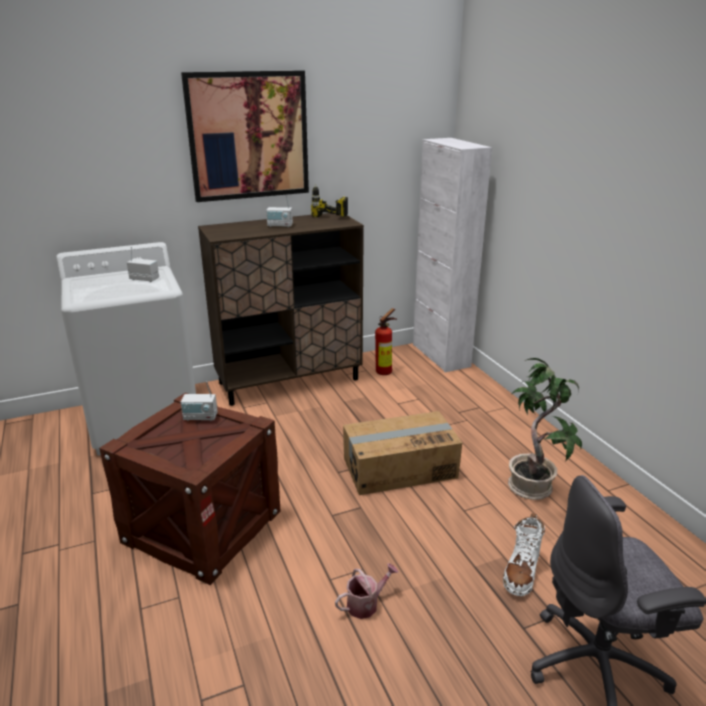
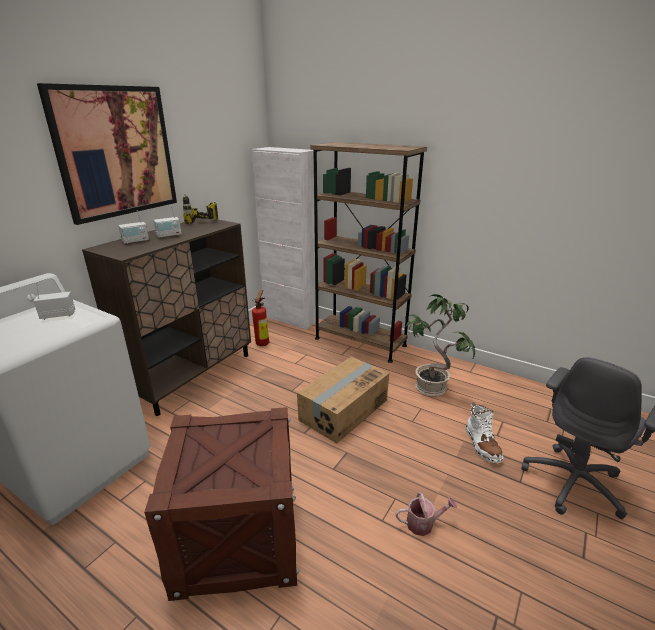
camera: 35 degrees left, 0 degrees up
(200, 417) = (216, 432): radio -> radio (135, 241)
(366, 603) = (423, 523): watering can -> watering can turned 60 degrees clockwise
(496, 406) = (360, 342): none -> brown bookcase

